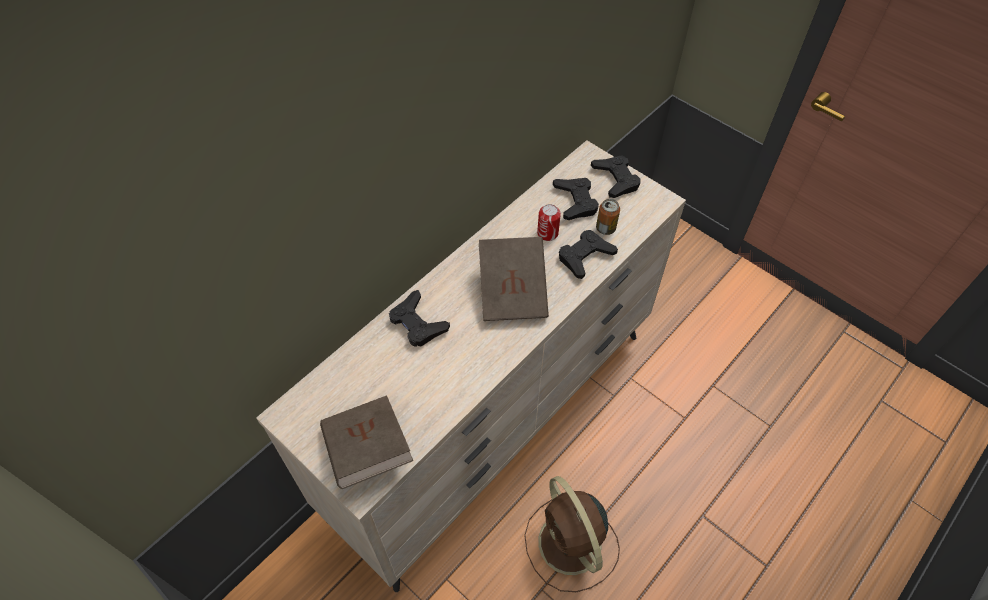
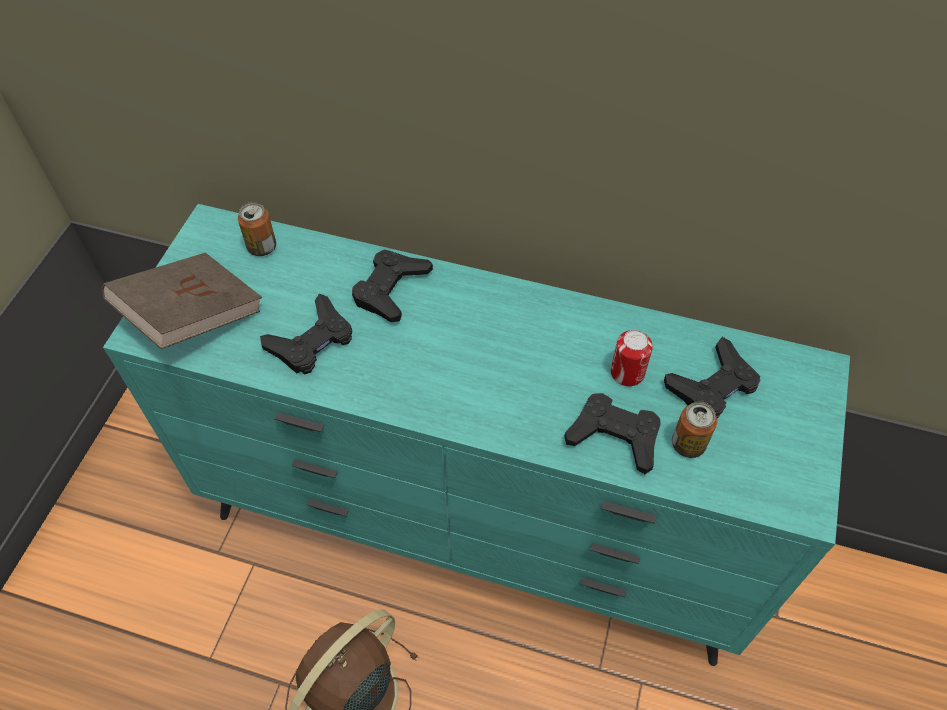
camera: 65 degrees right, 0 degrees up
(330, 387) = (262, 247): none -> can
(495, 422) = (477, 529): beige dresser -> turquoise dresser
(512, 291) = (498, 370): brown book -> none
(616, 179) = (798, 424): black game controller -> black game controller (311, 341)

